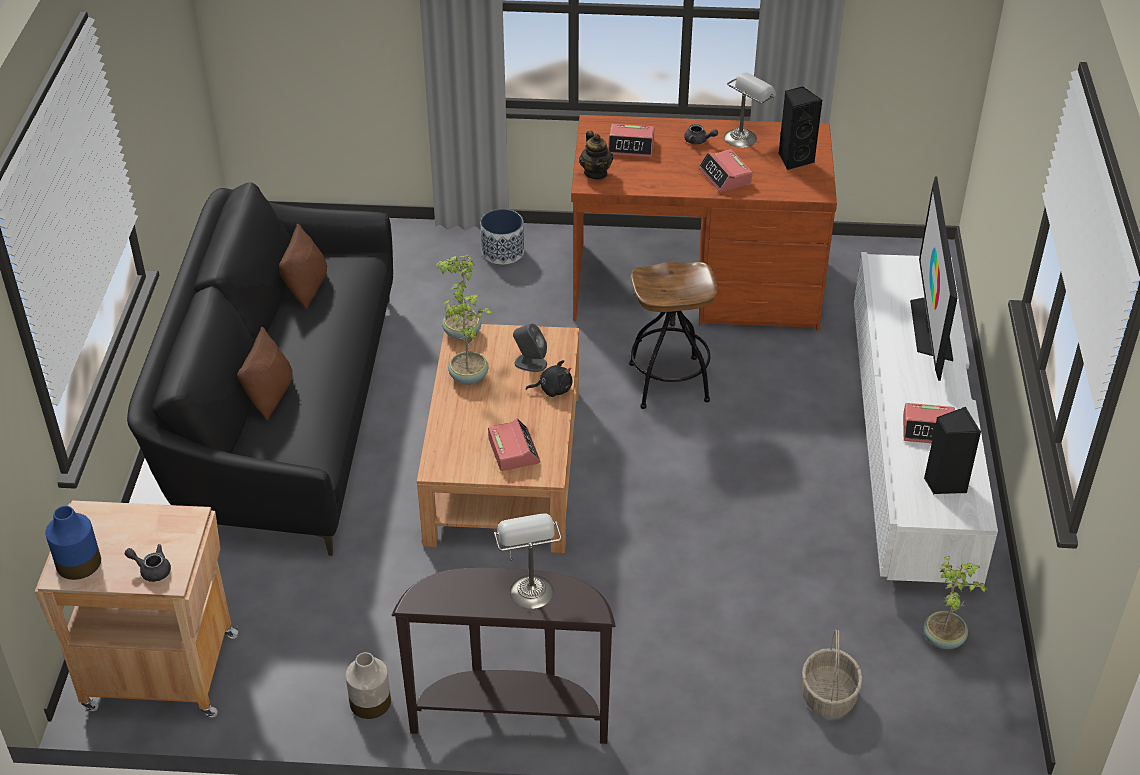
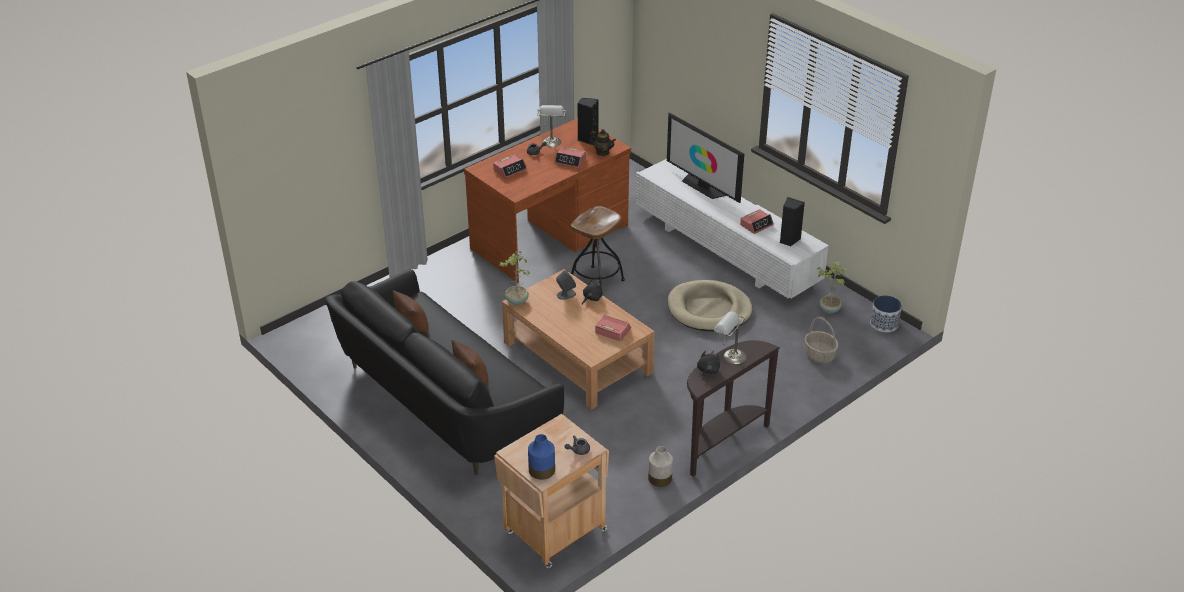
camera: 45 degrees left, 5 degrees down
(463, 585) = (707, 371): none -> black plush toy
(469, 376) = (548, 315): potted plant -> none
(503, 252) = (439, 273): planter -> planter (884, 324)
(596, 173) = (512, 189): teapot -> teapot (602, 152)
(763, 518) = (709, 310): none -> beige dog bed

